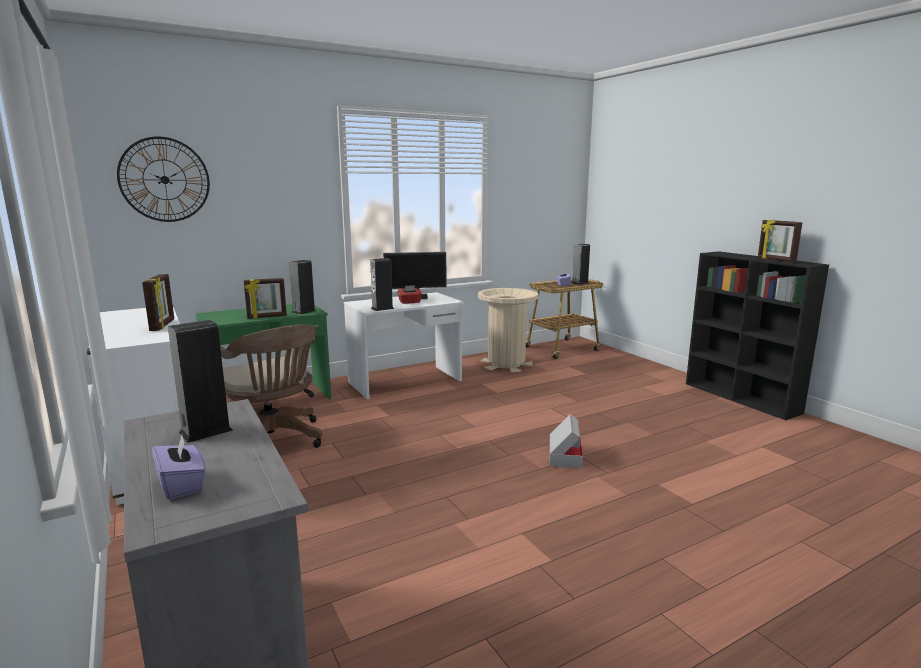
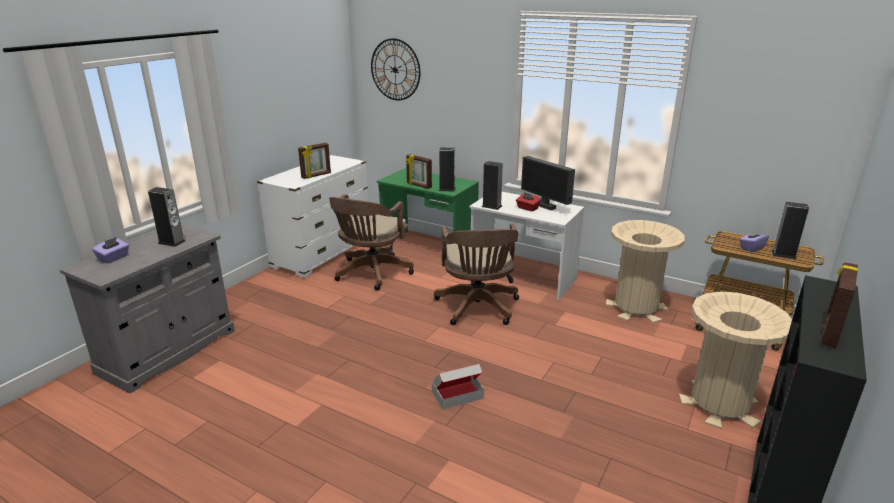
camera: 60 degrees right, 10 degrees up
(432, 411) = (478, 309): none -> brown office chair
(643, 380) = (719, 404): none -> beige trash can

